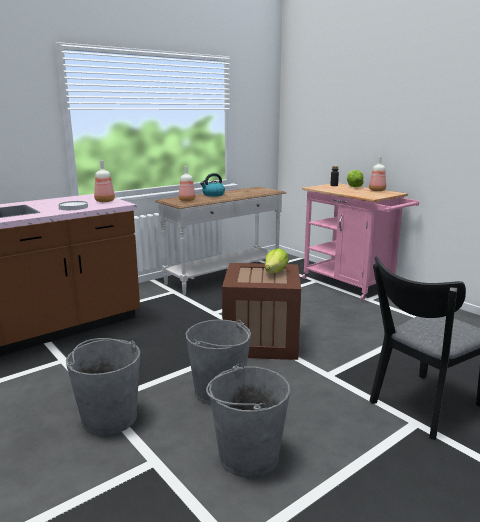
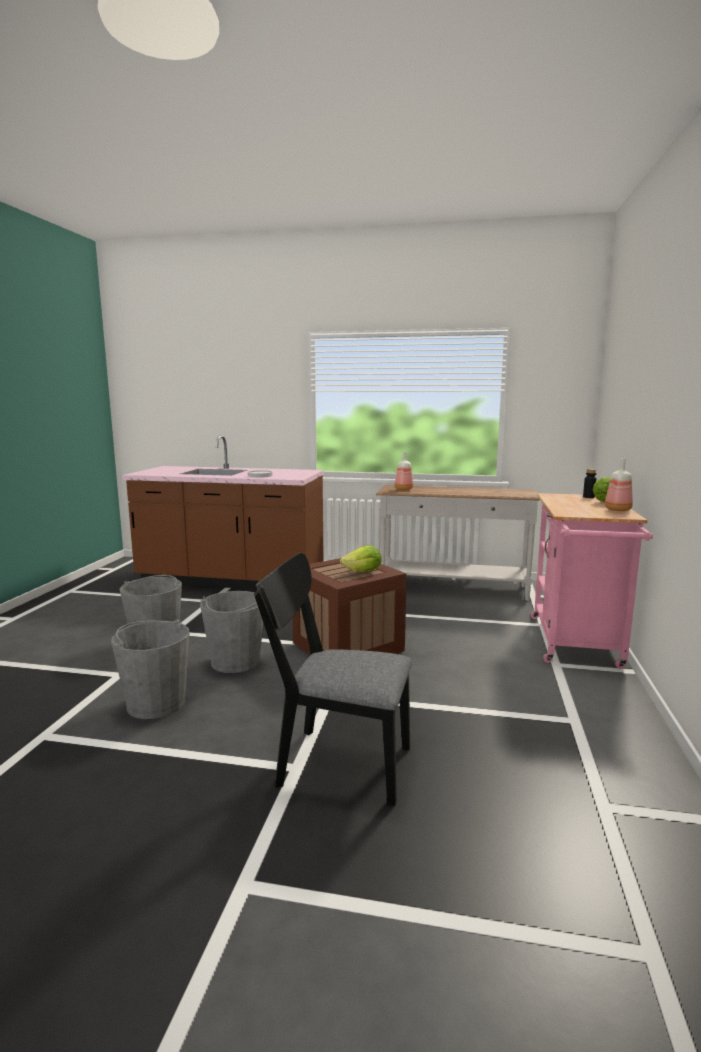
camera: 50 degrees right, 5 degrees down
(105, 201) = (295, 475): bottle -> none
(213, 195) = (447, 489): kettle -> none

